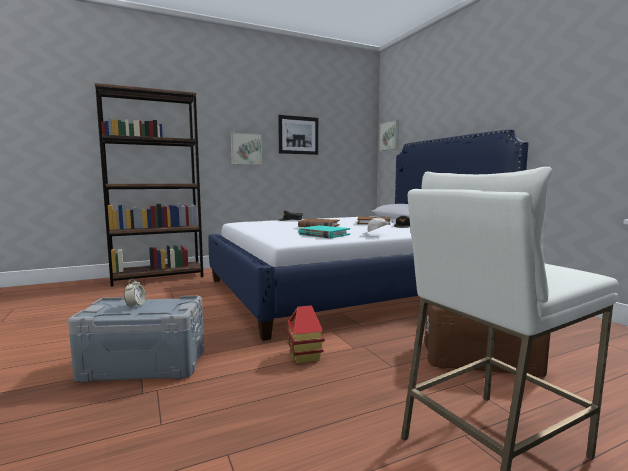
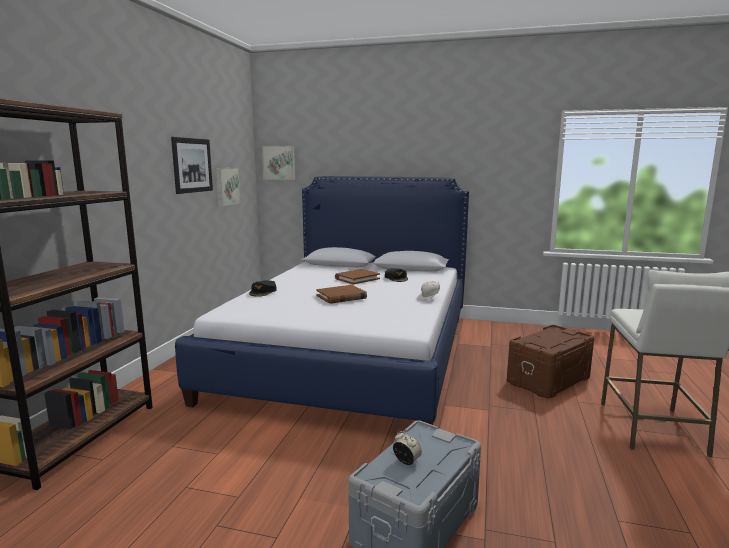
camera: 50 degrees left, 5 degrees up
(246, 149) = (141, 192): picture -> picture (226, 186)
(304, 356) = (484, 435): toy house -> none
(324, 234) = (397, 309): turquoise book -> none

